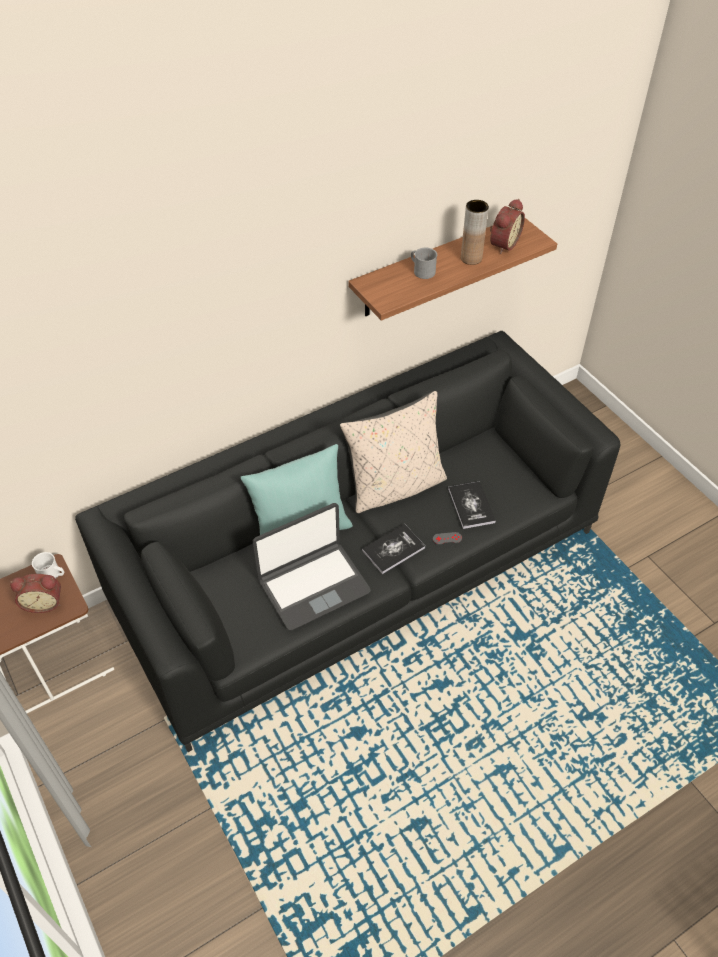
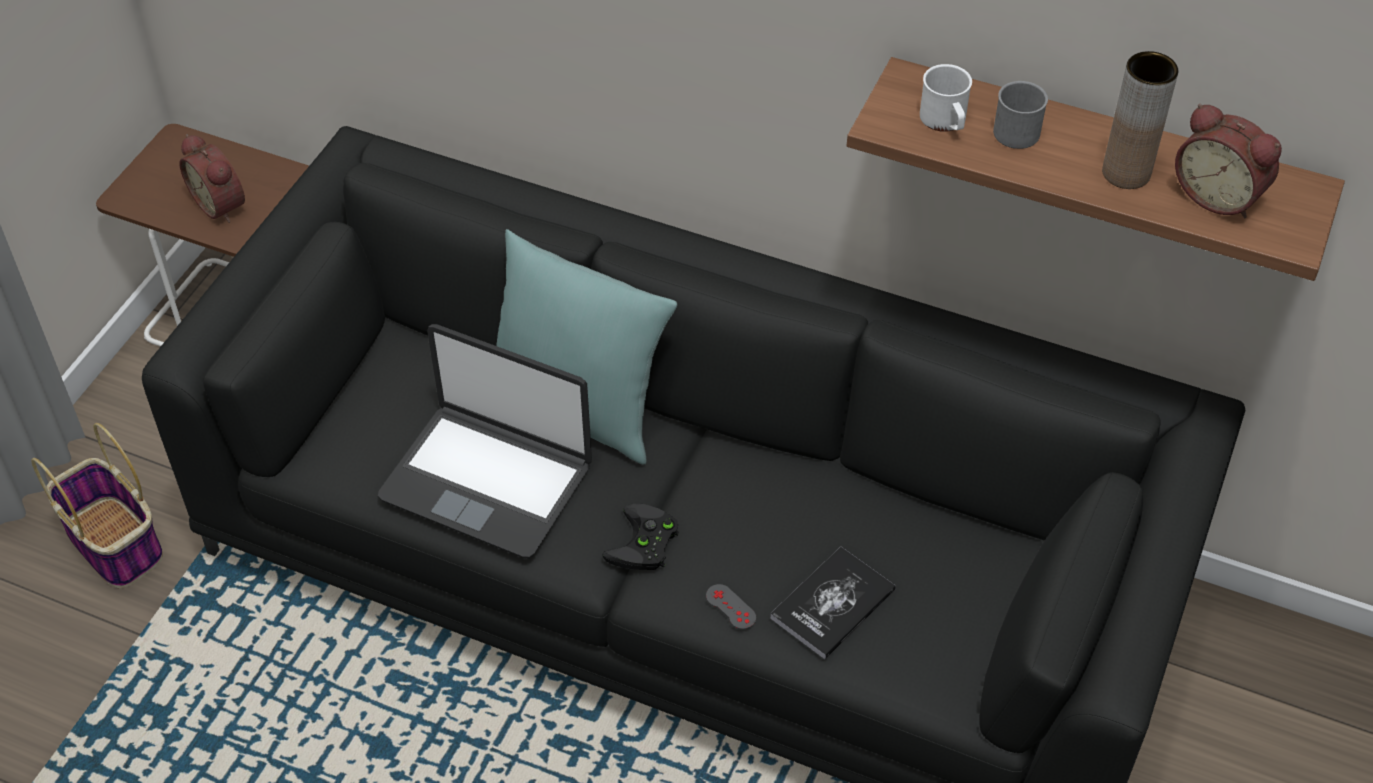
camera: 55 degrees right, 0 degrees up
(52, 574) = (272, 184): white mug -> white mug (945, 122)
(143, 793) = (116, 543): none -> basket
(393, 549) = (644, 545): book -> black game controller
(395, 486) = (781, 476): beige pillow -> none
(502, 244) = (1219, 195): alarm clock -> alarm clock turned 45 degrees clockwise

